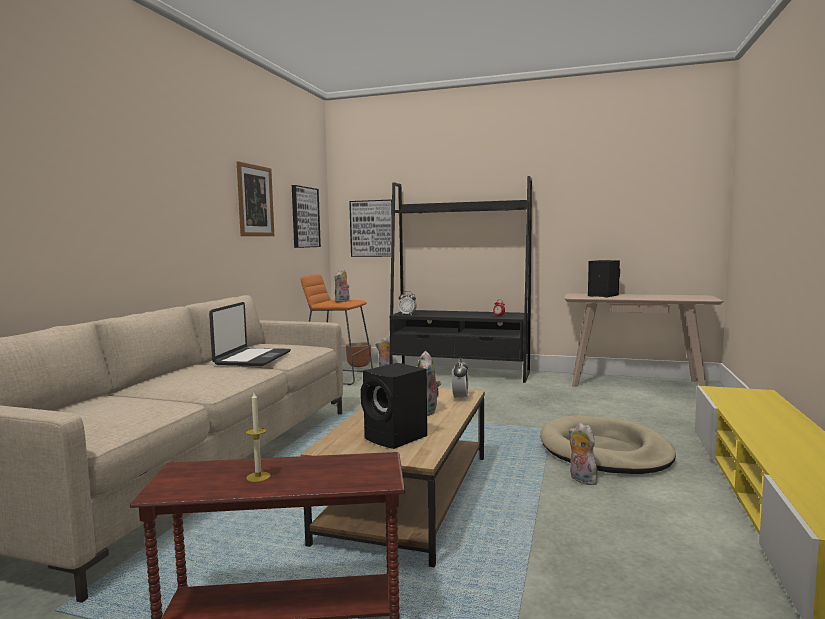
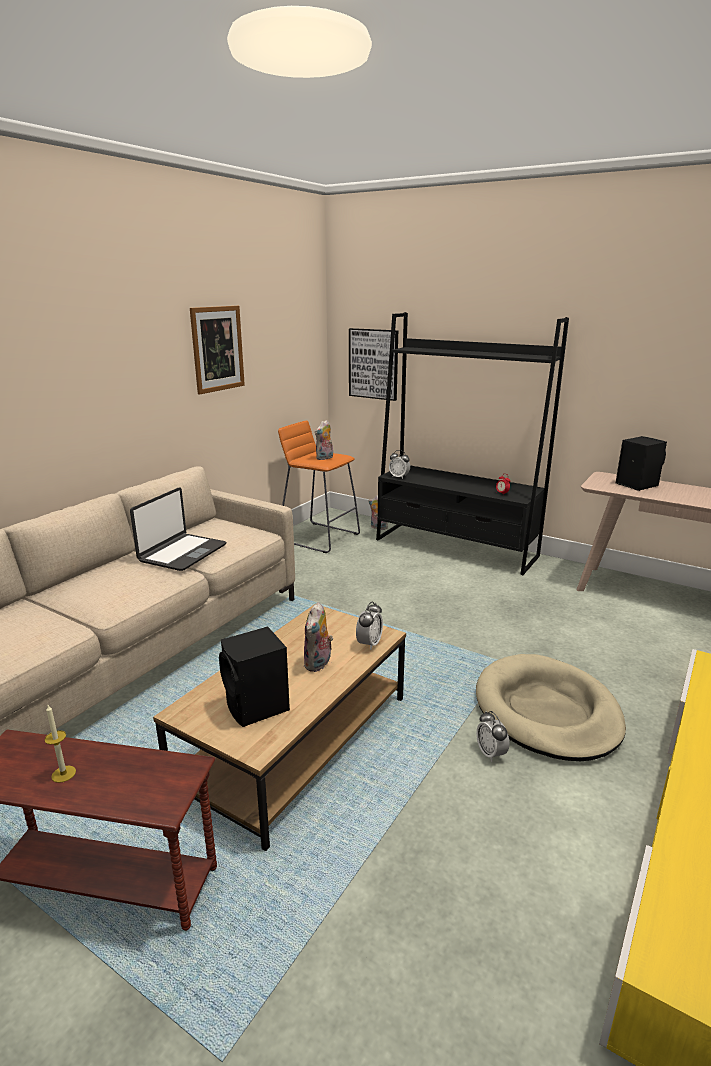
camera: 15 degrees right, 15 degrees up
(304, 217) = (290, 353): picture -> none
(359, 365) = (351, 520): brown planter -> none
(580, 479) = (491, 753): plush toy -> alarm clock

